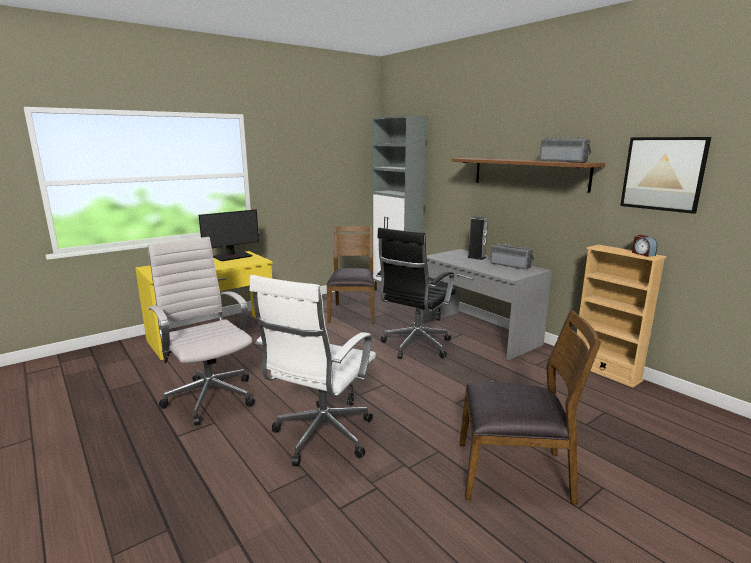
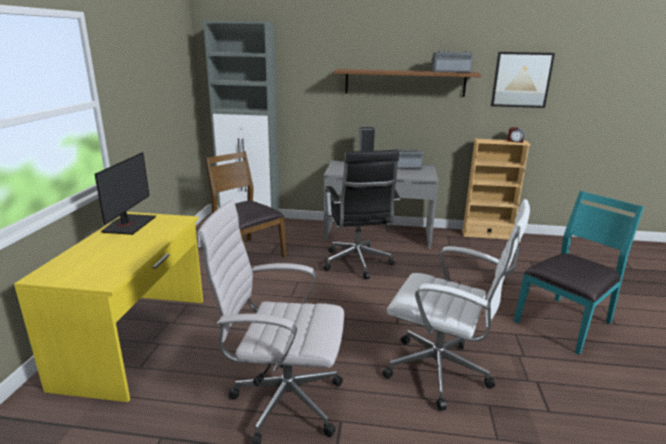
camera: 45 degrees left, 5 degrees up
(321, 438) = (442, 373): white office chair -> white office chair turned 45 degrees counterclockwise
(514, 472) = (565, 322): brown chair -> turquoise chair

